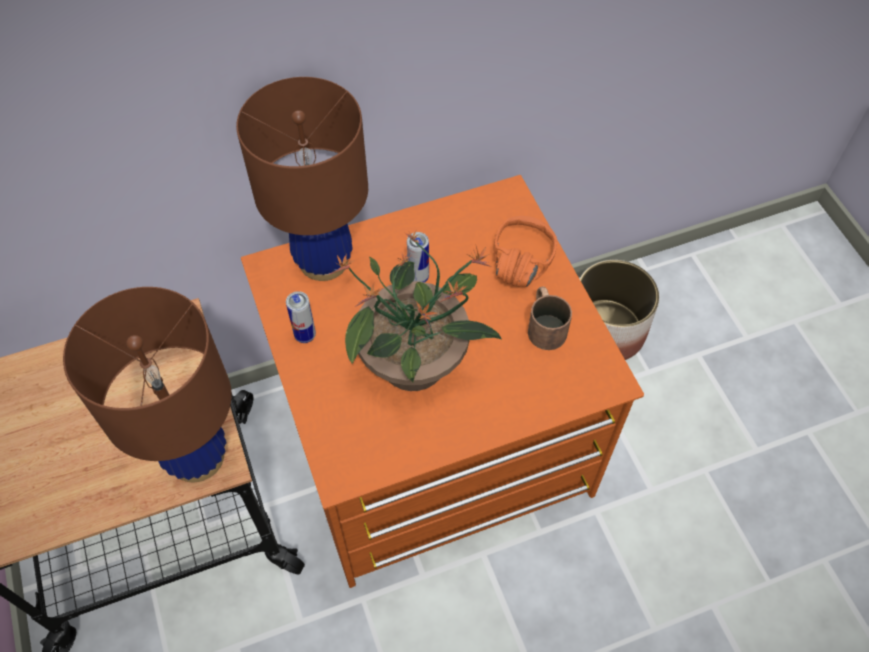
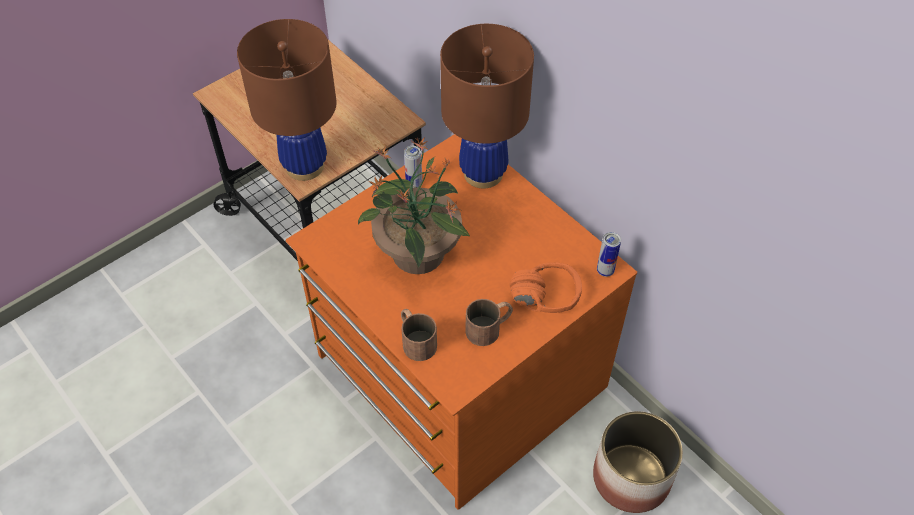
camera: 70 degrees right, 5 degrees down
(418, 277) = (496, 234): can -> can (605, 271)
(535, 401) = (415, 339): none -> brown mug

